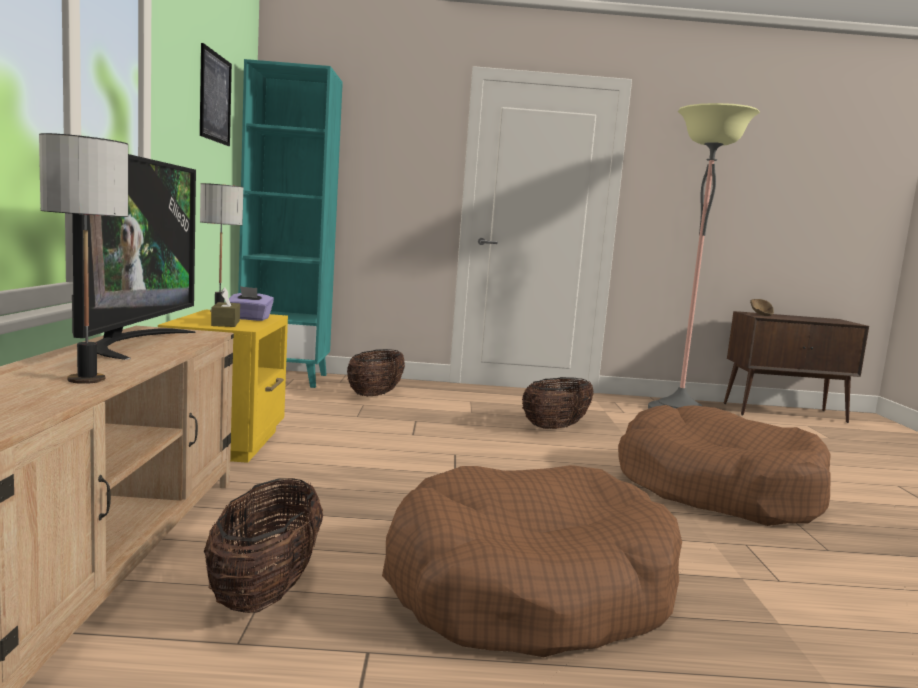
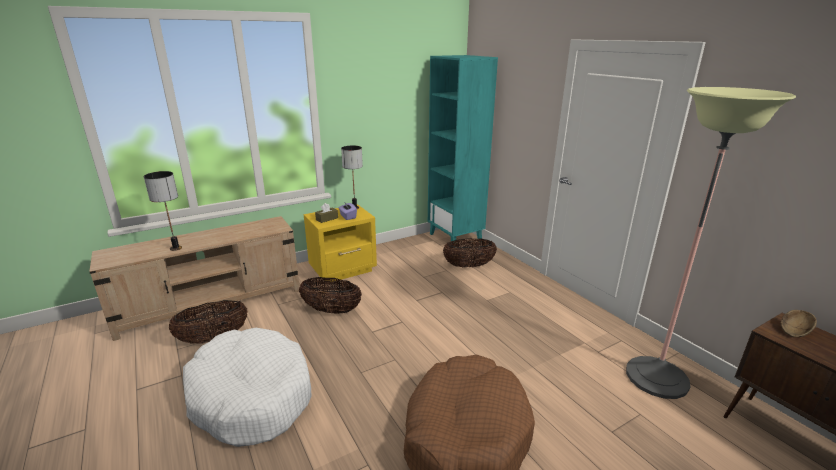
camera: 60 degrees right, 15 degrees up
(133, 343) = (243, 229): television -> none
(215, 97) = (397, 87): picture -> none
(529, 589) = (250, 396): brown dog bed -> white dog bed
(555, 427) = (504, 336): basket -> basket (331, 310)

